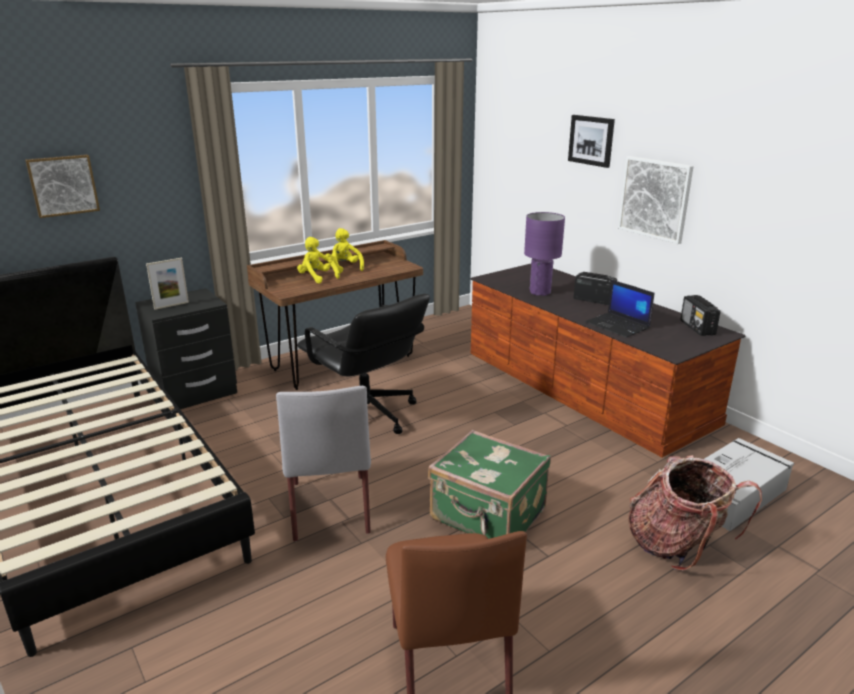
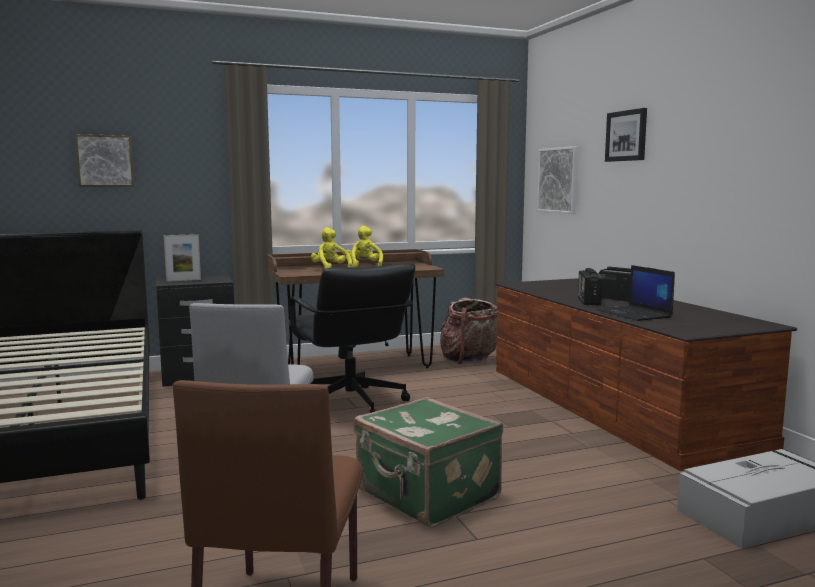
camera: 15 degrees right, 15 degrees down
(540, 292) = (563, 293): purple table lamp -> none
(655, 198) = (690, 183): picture -> picture (558, 180)
(678, 546) = (657, 553): backpack -> backpack (470, 360)
(697, 328) = (735, 320): radio -> radio (589, 302)

